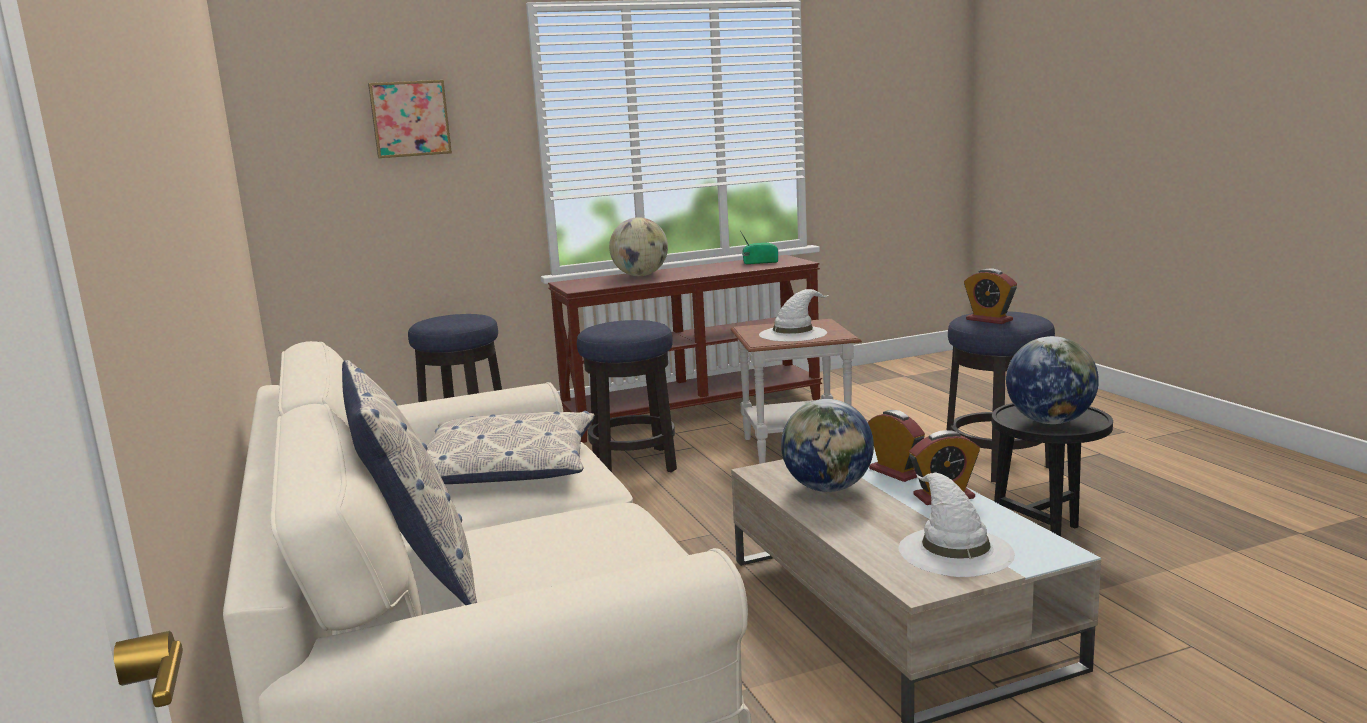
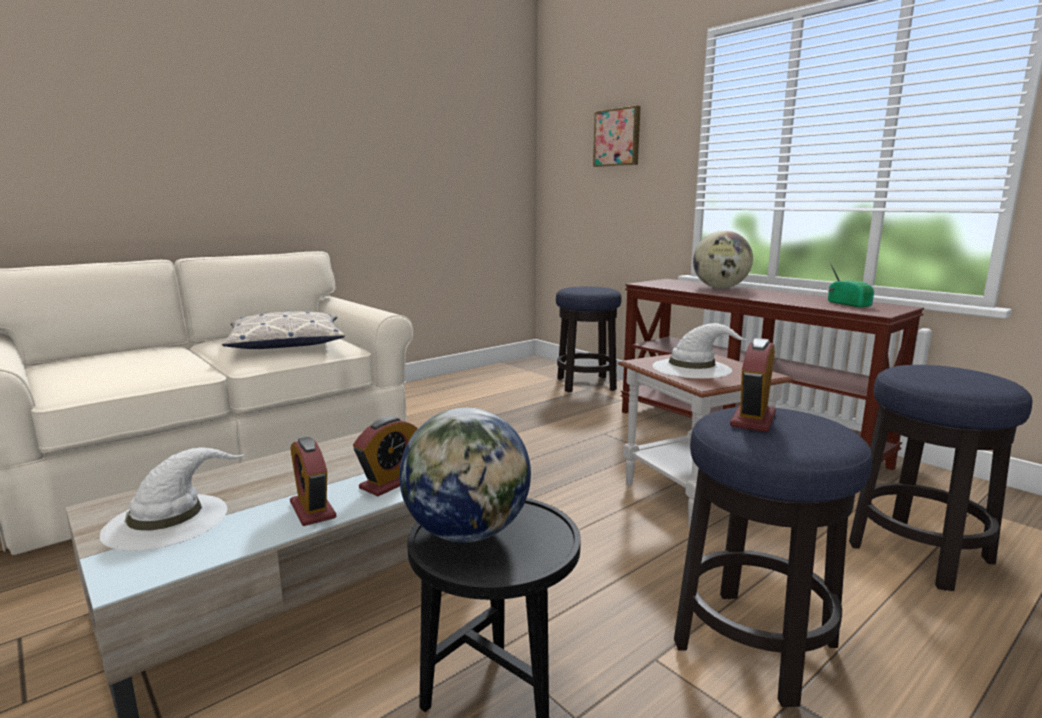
camera: 70 degrees right, 0 degrees up
(420, 572) = (127, 351): pillow -> none
(634, 464) = (589, 435): stool -> stool (919, 554)
(828, 488) = (346, 458): globe -> none

